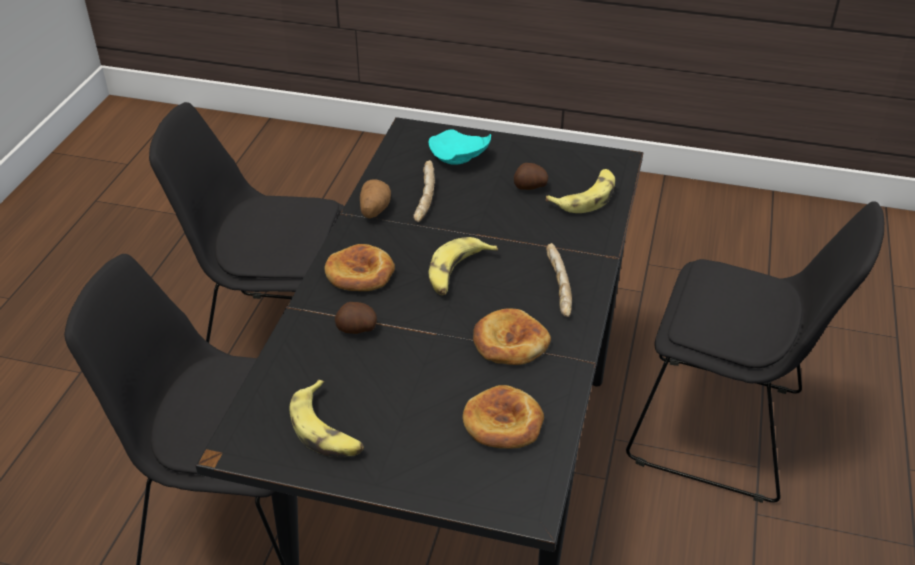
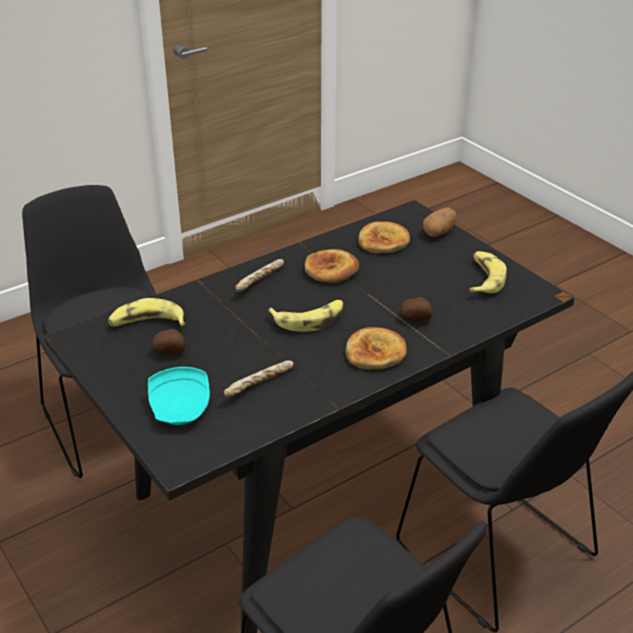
camera: 140 degrees left, 5 degrees down
(374, 210) = (310, 396): potato -> potato (439, 232)

